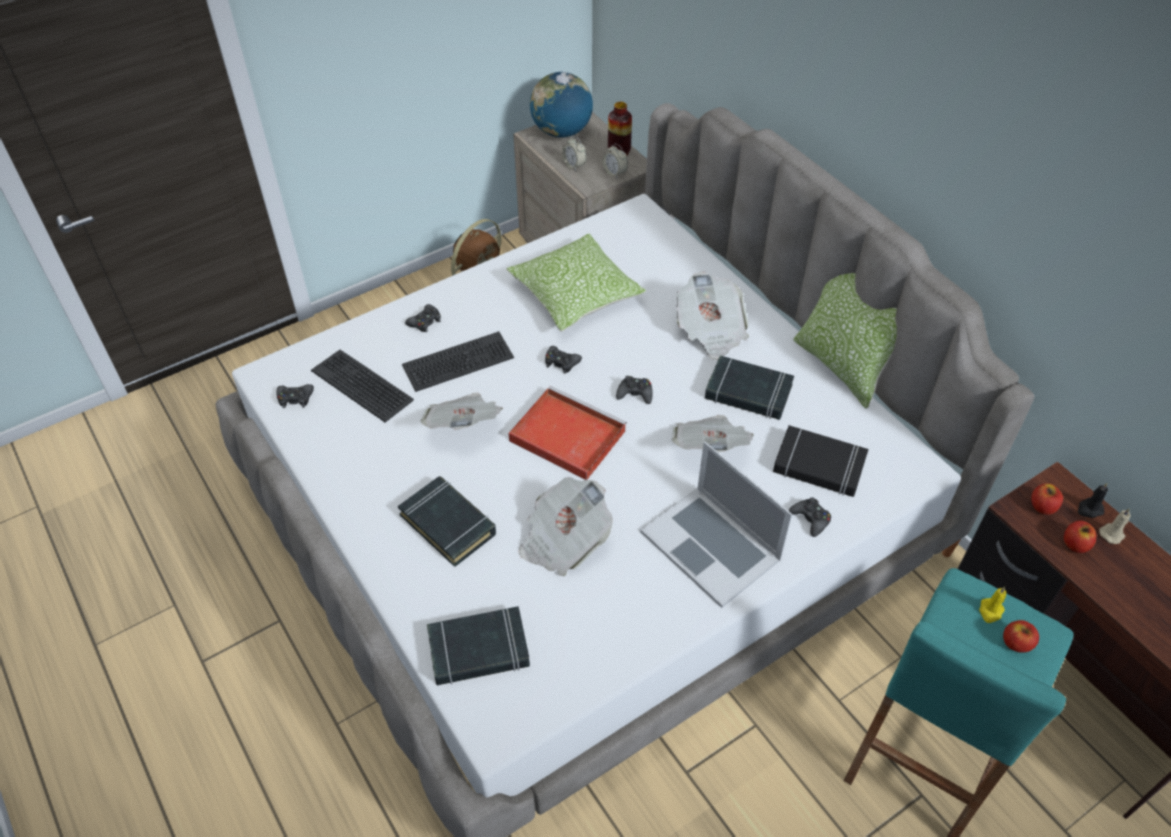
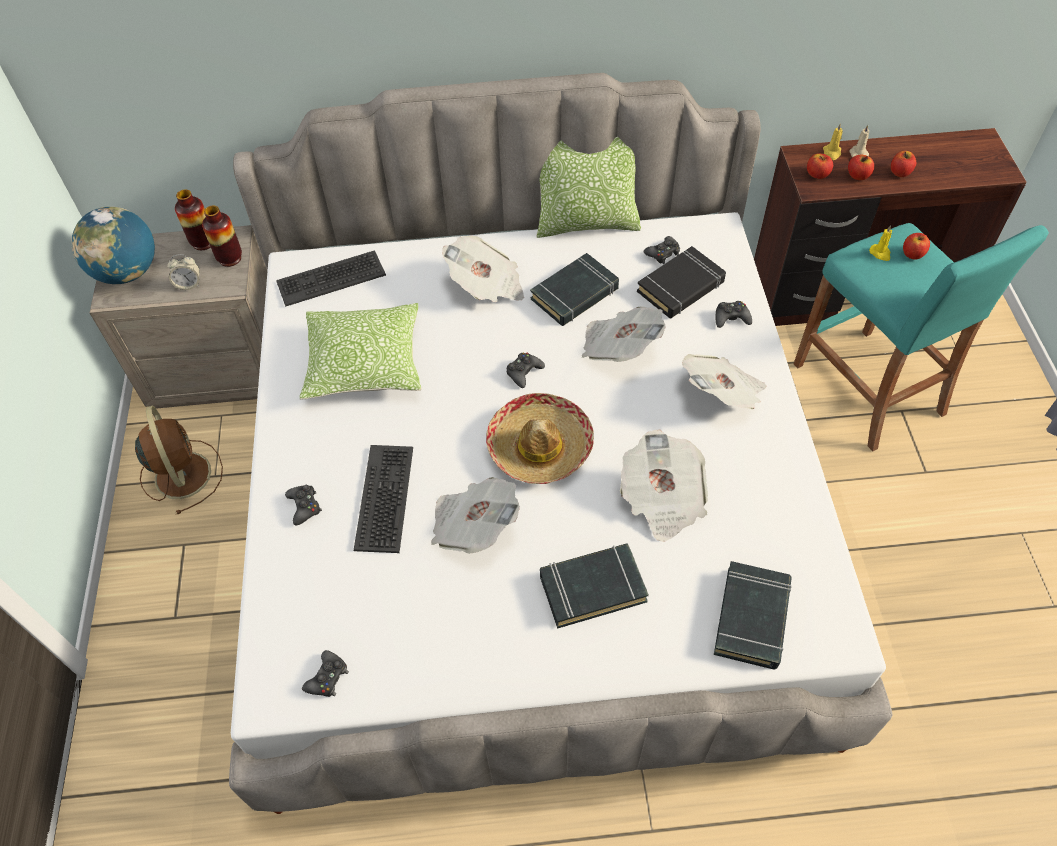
camera: 60 degrees left, 5 degrees up
(363, 385) = (355, 600): keyboard -> keyboard (331, 278)
(561, 362) = (447, 411): black game controller -> black game controller (663, 253)
(565, 435) = (540, 447): red tray -> hat
(614, 173) = (230, 258): alarm clock -> vase
(711, 545) = (723, 394): laptop -> newspaper
(1089, 509) = (832, 153): black candle -> yellow candle
(1118, 583) = (900, 172): none -> apple

